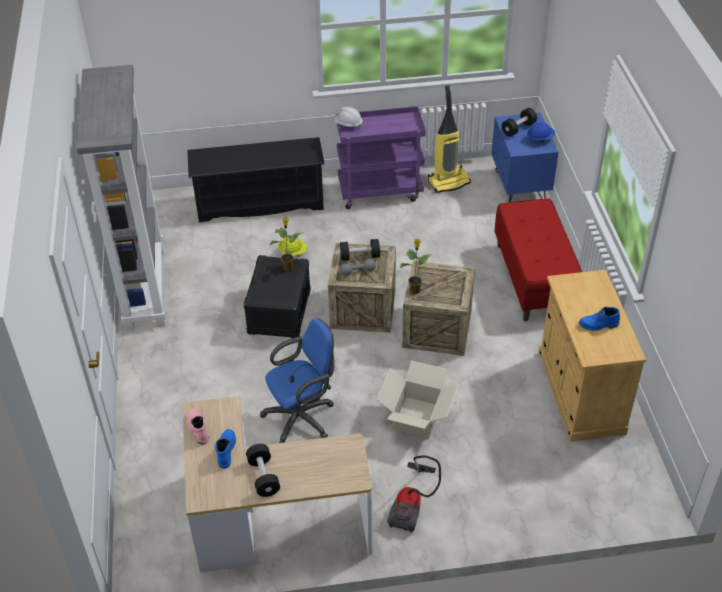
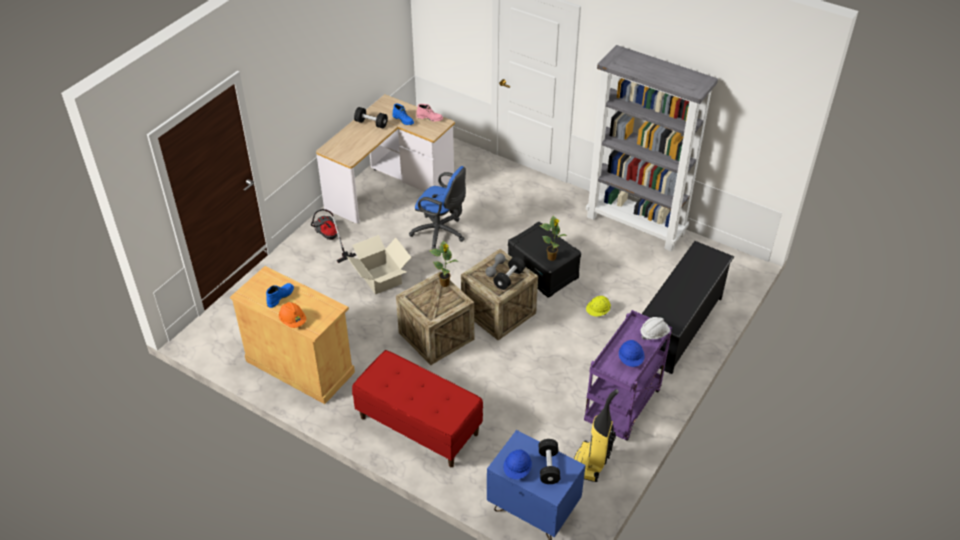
camera: 130 degrees right, 0 degrees up
(303, 417) = (441, 233): blue office chair -> blue office chair turned 75 degrees counterclockwise
(389, 123) = (630, 360): none -> blue hard hat
(608, 296) = (293, 321): none -> orange hard hat

